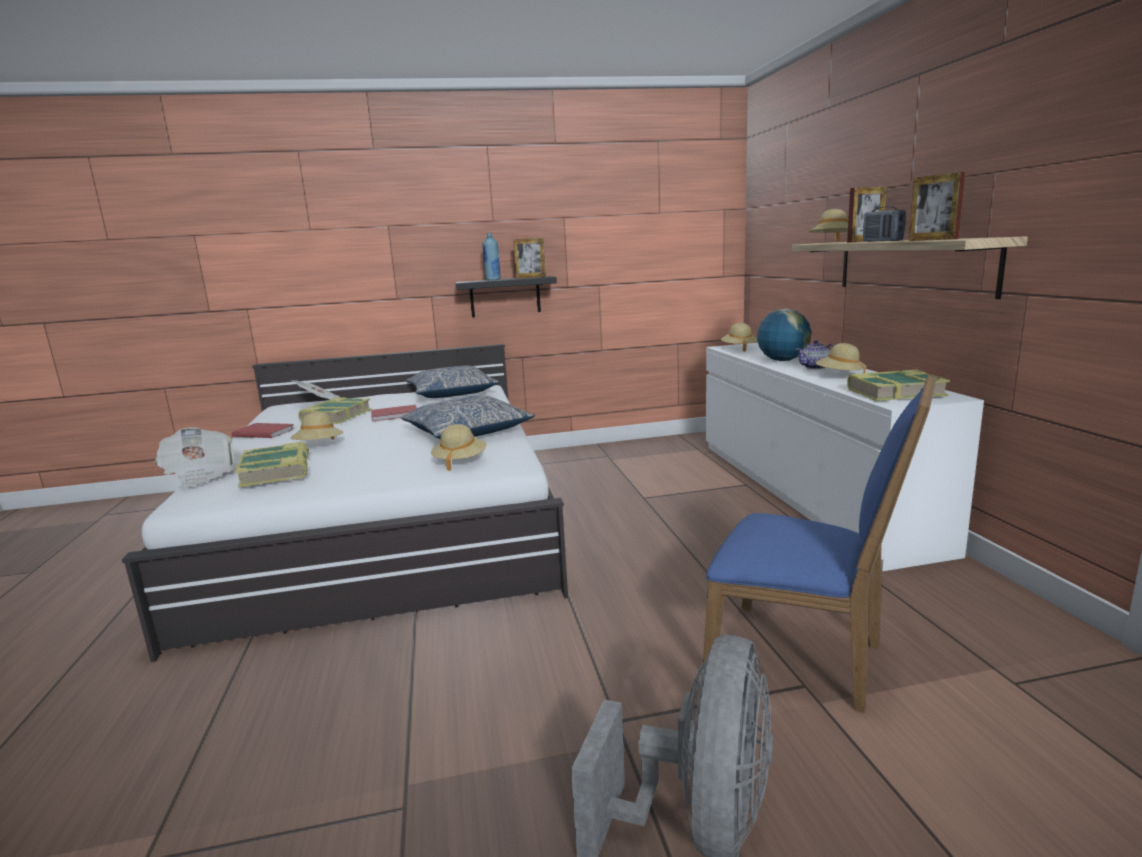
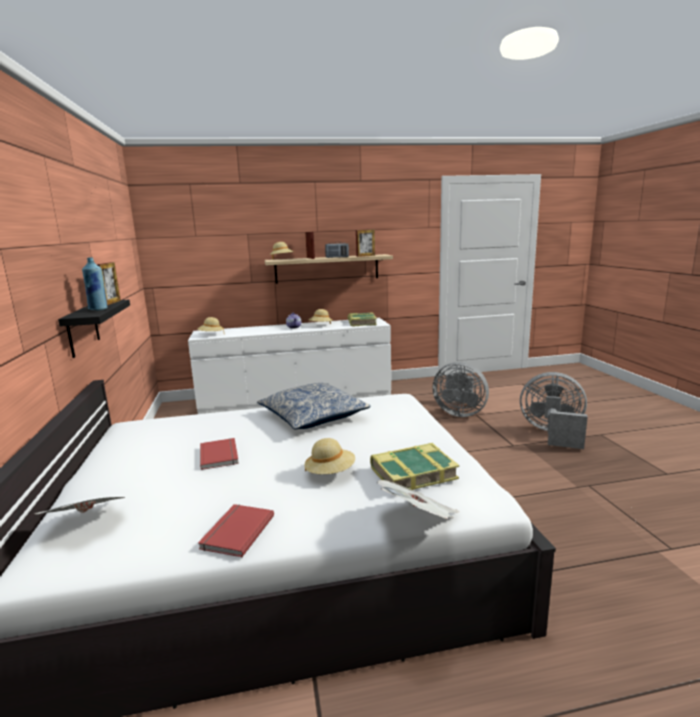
camera: 90 degrees left, 0 degrees up
(336, 416) = (189, 492): book -> none
(452, 393) = (140, 438): pillow -> none
(460, 461) = (391, 411): beige hat -> none
(782, 360) = (267, 330): globe -> none
(805, 659) = (459, 413): blue chair -> grey fan

